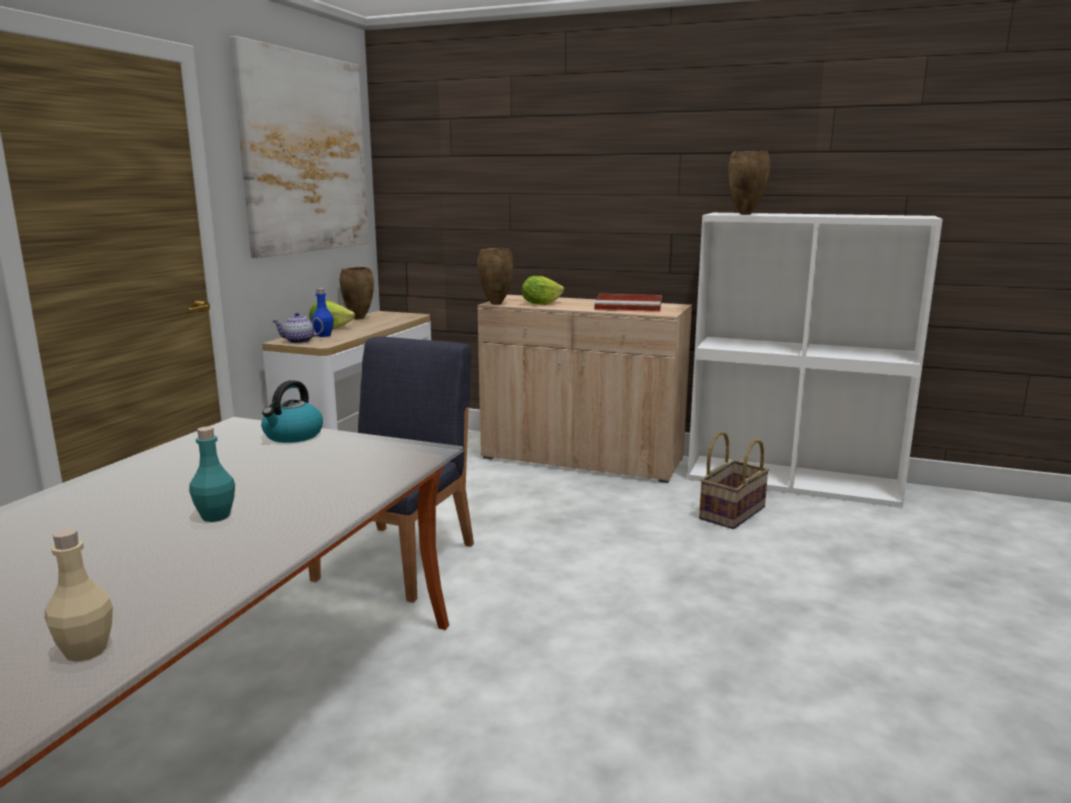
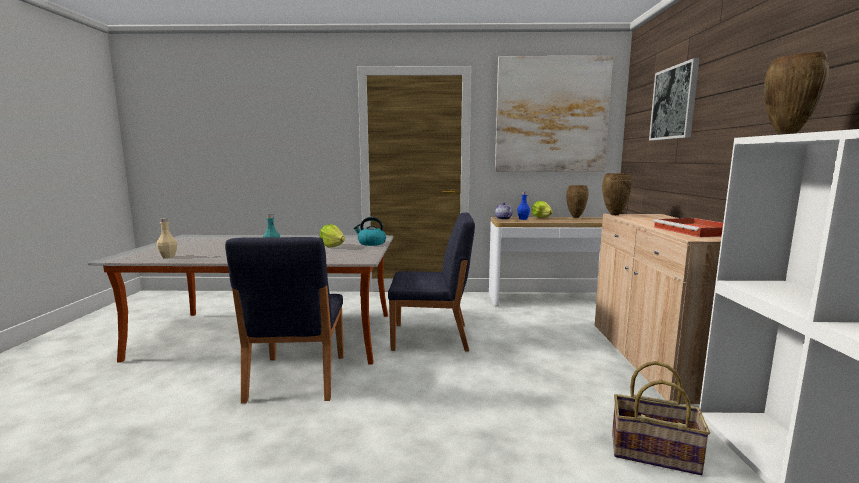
camera: 70 degrees right, 5 degrees down
(440, 710) = (296, 378): none -> blue chair
(498, 155) = (674, 103): none -> picture
(540, 304) = (641, 219): lettuce -> lettuce (332, 246)

